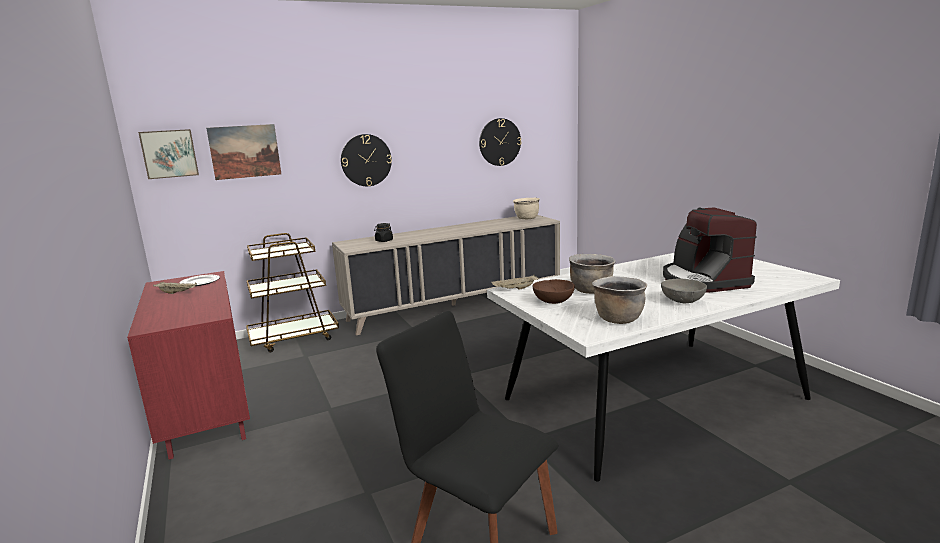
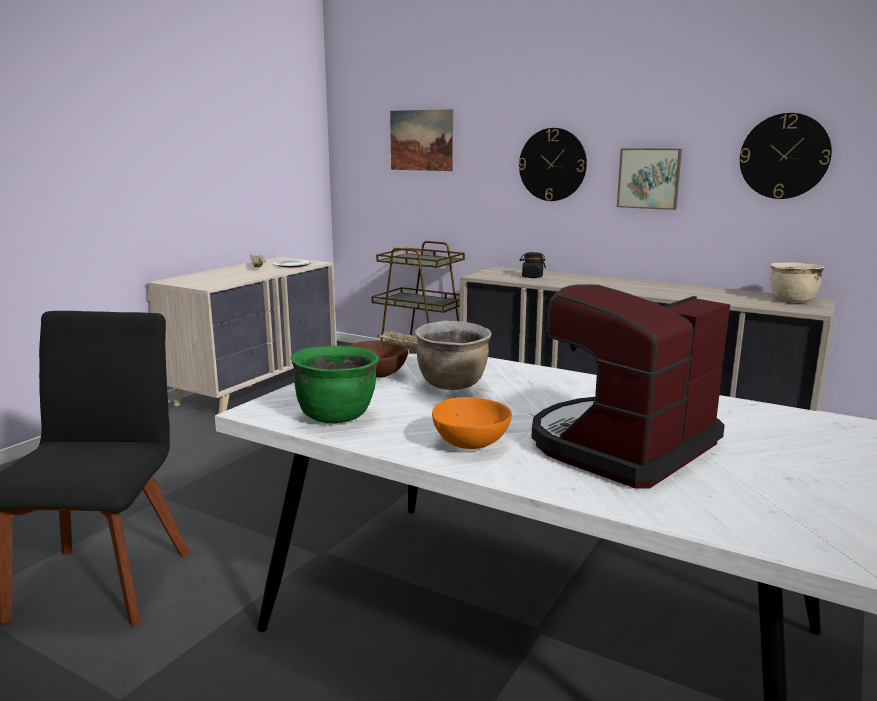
camera: 55 degrees right, 0 degrees up
(169, 153) = (359, 137): picture -> picture (649, 178)
(206, 409) = (256, 387): red dresser -> beige dresser
(618, 319) = (337, 416): brown cooking pot -> green cooking pot
(683, 301) = (470, 444): grey bowl -> orange bowl

